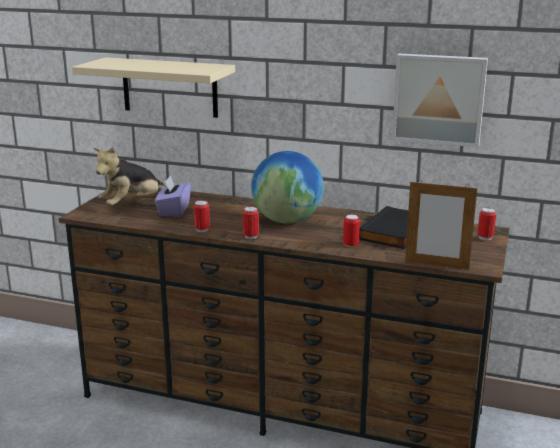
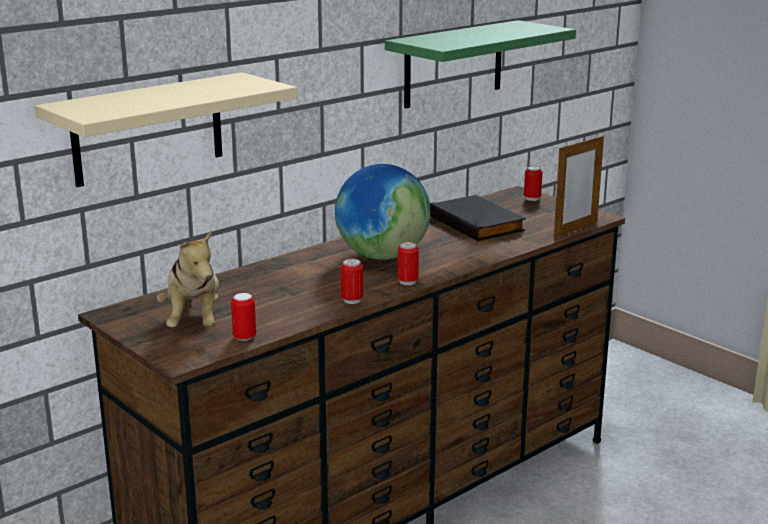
camera: 60 degrees left, 0 degrees up
(173, 211) = (259, 302): purple tissue box -> none
(350, 245) = (489, 247): can -> can (244, 337)
(439, 99) = (453, 64): picture -> green shelf

